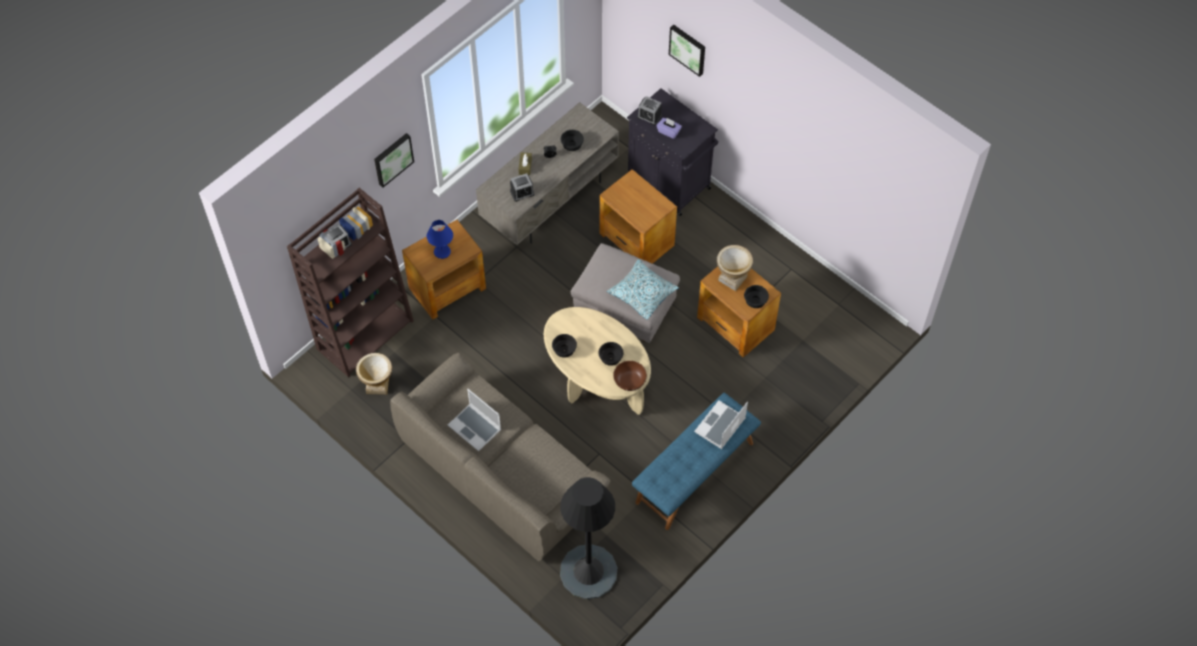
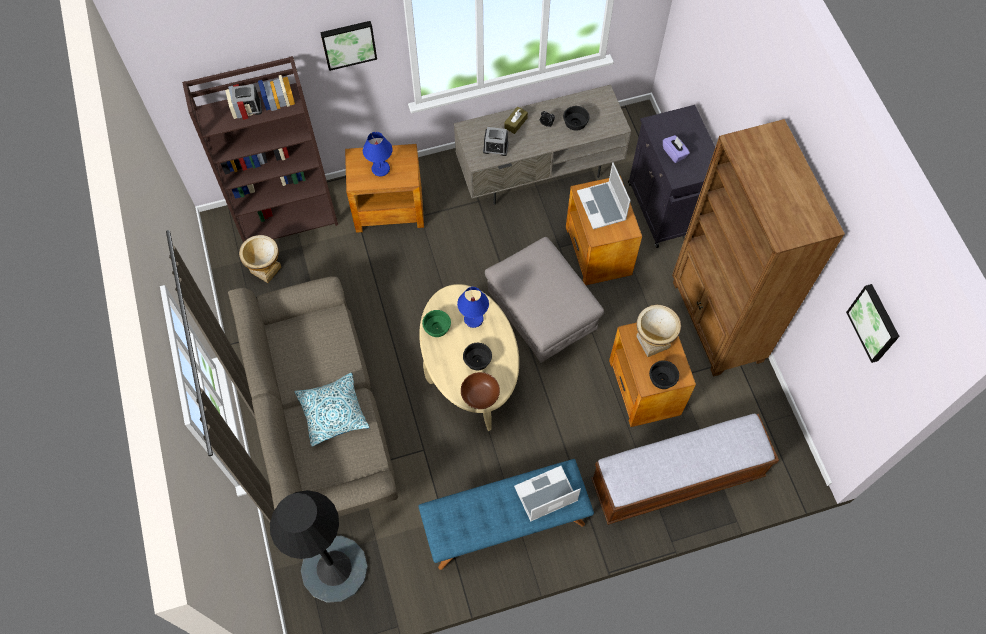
camera: 30 degrees right, 5 degrees up
(475, 428) = (306, 361): laptop -> laptop (602, 206)
(565, 349) = (438, 328): black bowl -> green bowl
(588, 330) = (473, 319): none -> blue table lamp
(642, 293) = (552, 309): pillow -> pillow (333, 412)
(649, 116) = (664, 128): alarm clock -> none
(688, 49) = (731, 68): picture -> picture (875, 322)
(759, 250) = (716, 322): none -> brown bookcase
(799, 376) = (676, 479): none -> bench

